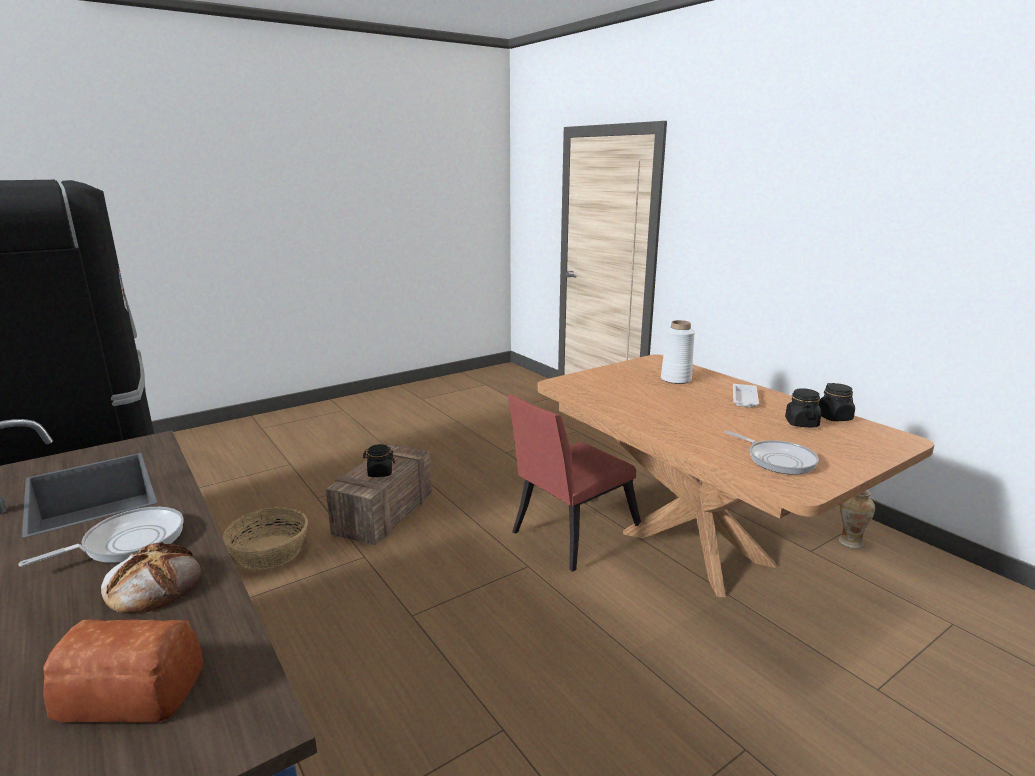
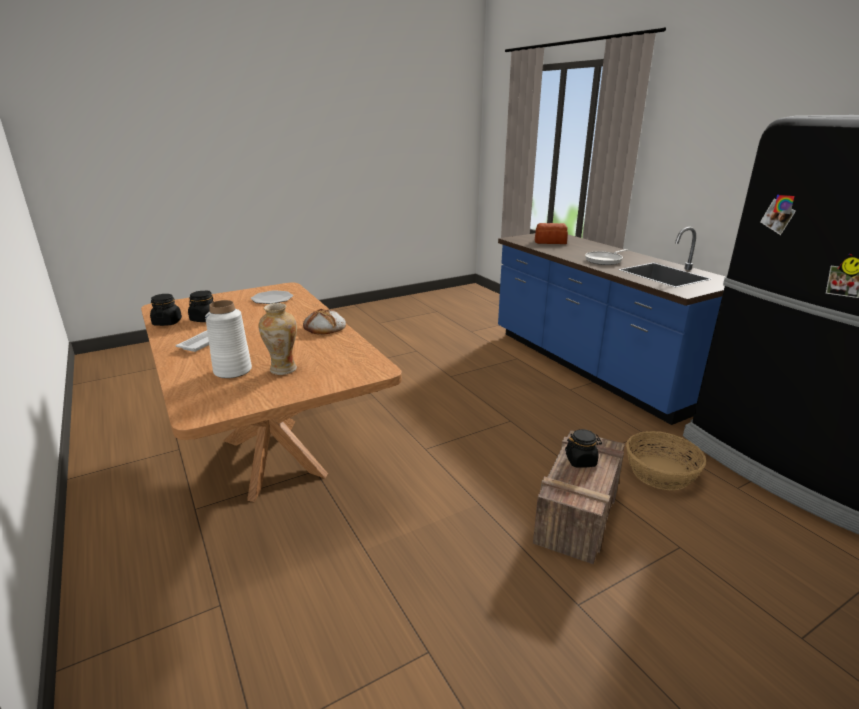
camera: 175 degrees left, 5 degrees up
(154, 584) = (575, 253): bread -> bread (324, 327)
(570, 536) = (379, 474): red chair -> none
(777, 460) = (272, 299): frying pan -> plate
(850, 542) = (131, 455): vase -> vase (283, 370)

